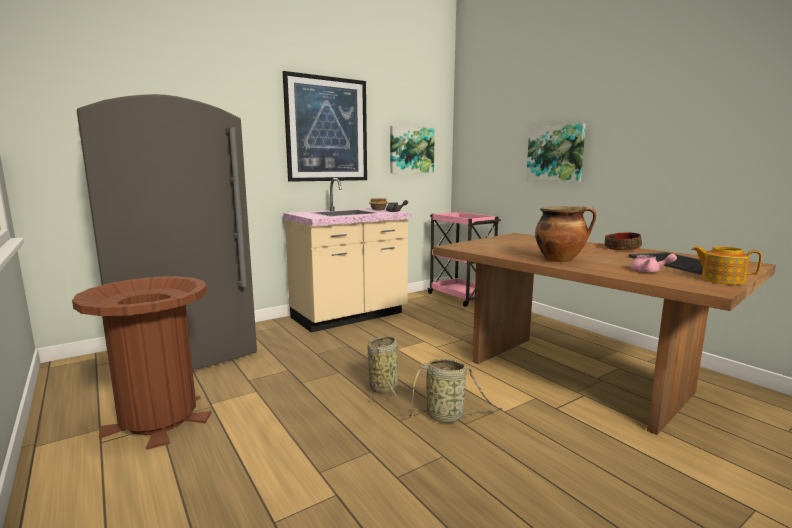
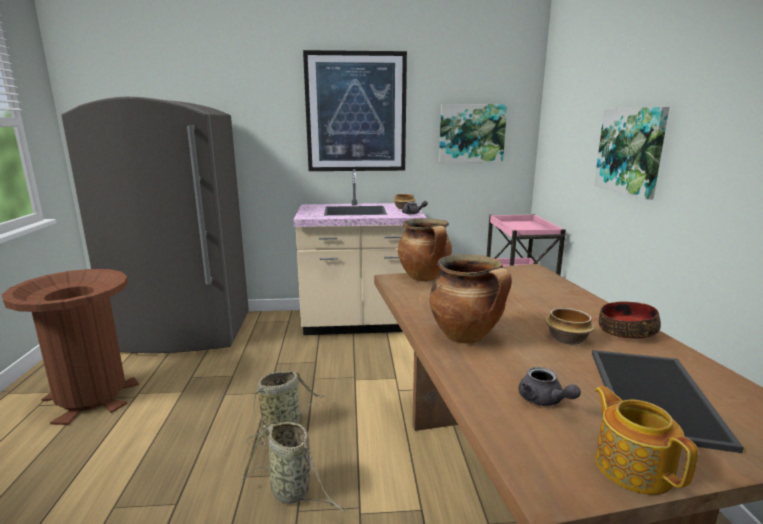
camera: 30 degrees right, 5 degrees up
(469, 244) = (425, 278): none -> cooking pot
(605, 254) = (566, 339): none -> bowl
(649, 271) = (544, 401): pink teapot -> grey teapot

